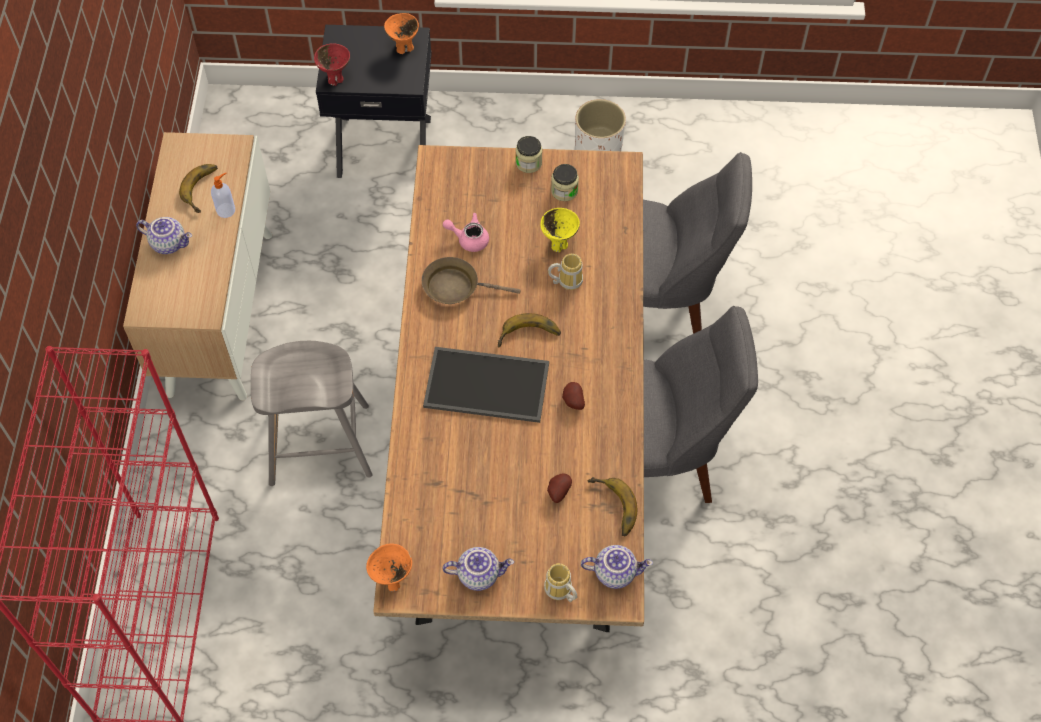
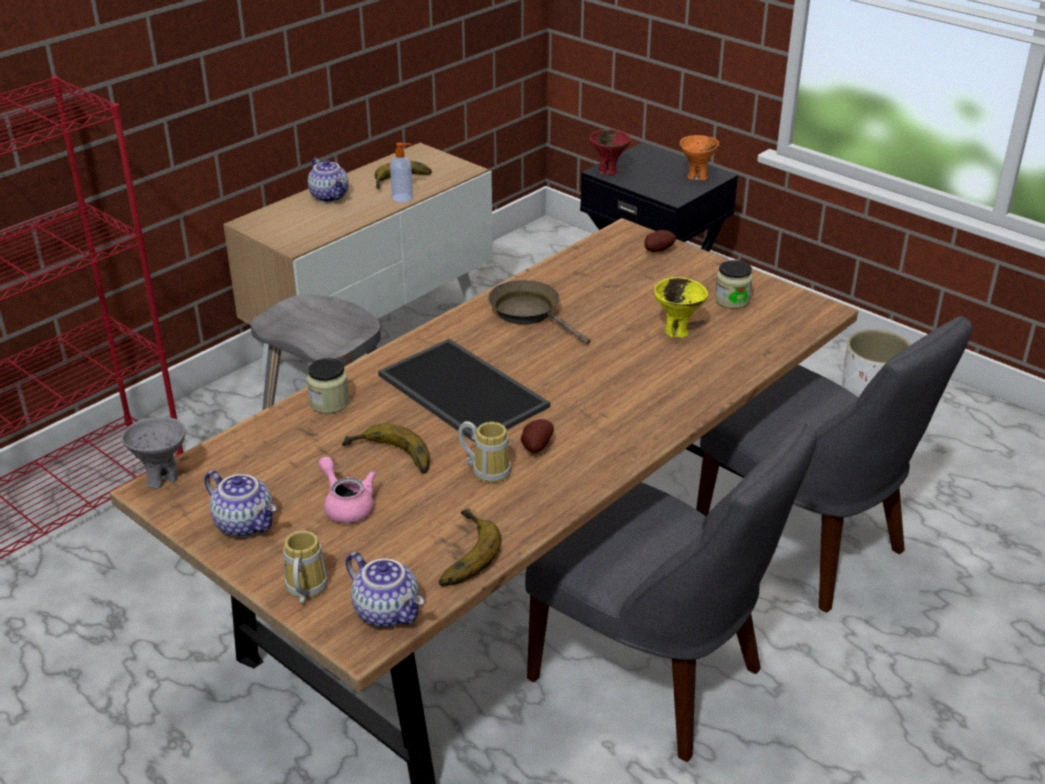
camera: 40 degrees right, 25 degrees down
(392, 580) = (162, 479): orange bowl -> grey bowl
(469, 239) = (587, 290): pink teapot -> pink teapot (347, 505)
(528, 163) = (718, 268): jar -> jar (329, 402)
(529, 337) = (554, 379): banana -> banana (389, 458)
(557, 491) = (420, 507): potato -> potato (658, 250)
(566, 280) = (651, 359): mug -> mug (487, 470)

